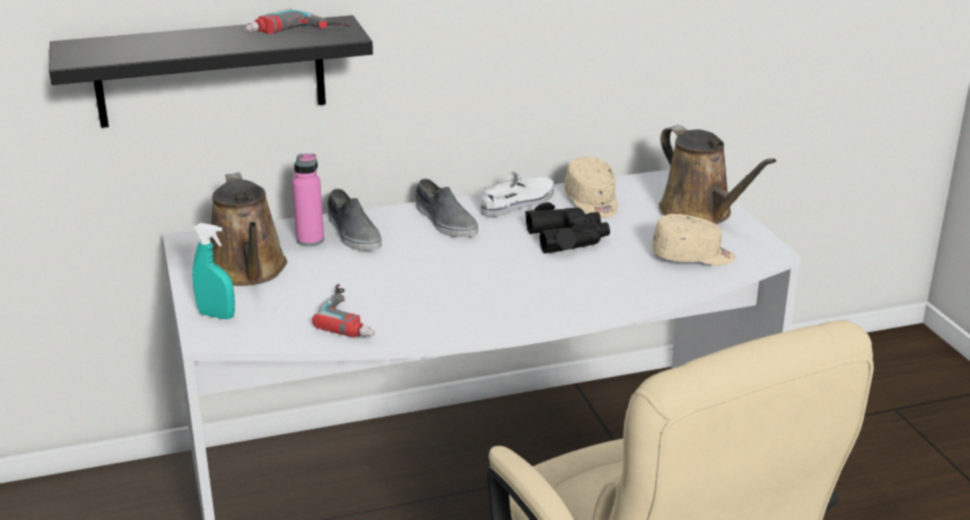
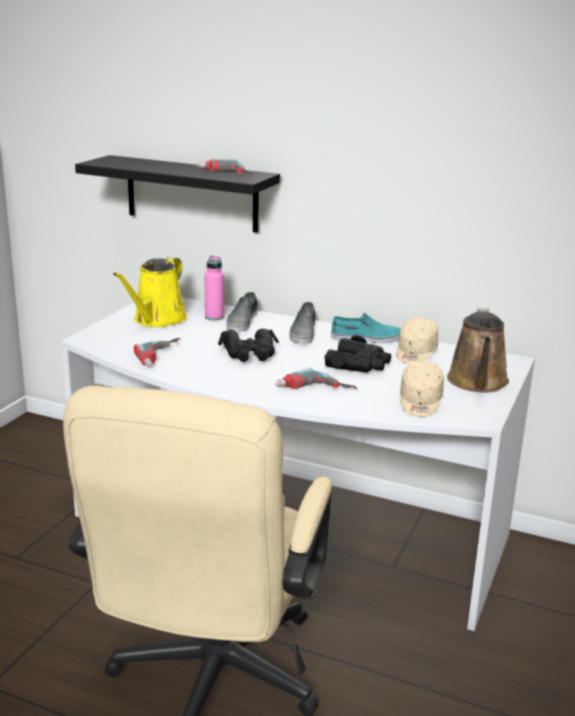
camera: 40 degrees right, 5 degrees down
(216, 315) = (104, 332): turquoise spray bottle -> none
(249, 271) = (157, 320): brown watering can -> yellow watering can
(441, 271) = (249, 354): none -> black binoculars
(519, 203) = (366, 338): white shoe -> turquoise shoe
(585, 287) = (314, 391): none -> power drill
(693, 256) = (420, 402): beige cap -> beige cap turned 60 degrees clockwise

